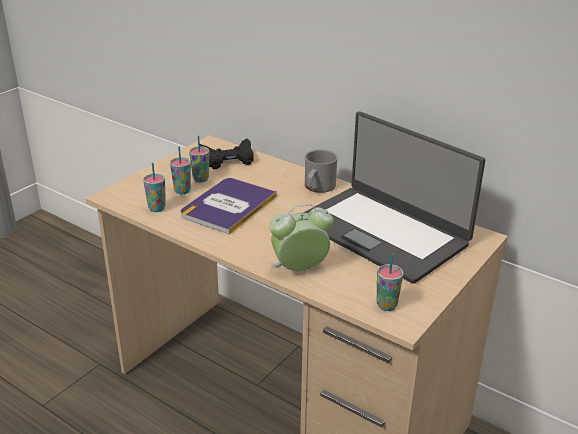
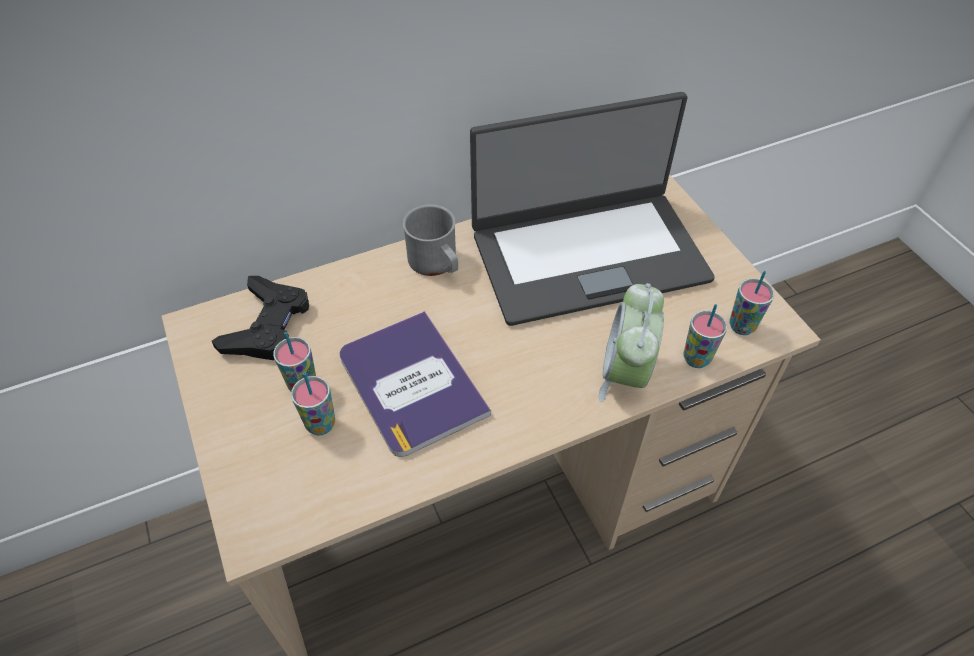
camera: 60 degrees left, 20 degrees up
(157, 208) = (350, 481): cup -> cup (696, 359)

